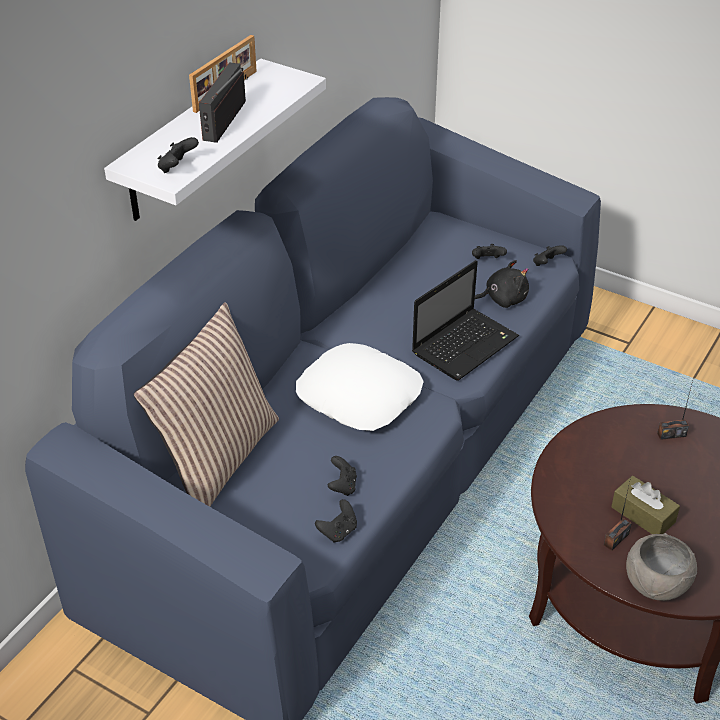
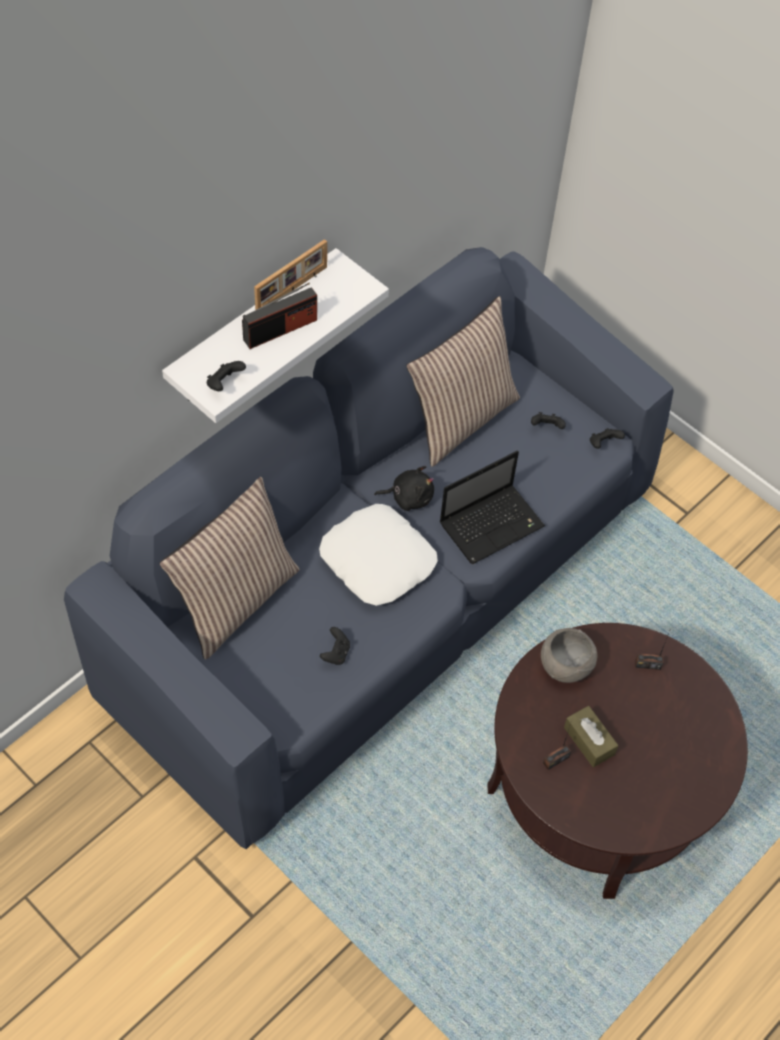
camera: 10 degrees right, 15 degrees up
(224, 120) = (280, 330): radio -> radio turned 150 degrees counterclockwise
(338, 531) = (319, 698): black game controller -> none
(401, 268) = (460, 418): none -> pillow
(502, 299) = (546, 477): black plush toy -> black plush toy (408, 497)
(655, 584) = (572, 811): grey bowl -> grey bowl (564, 666)

